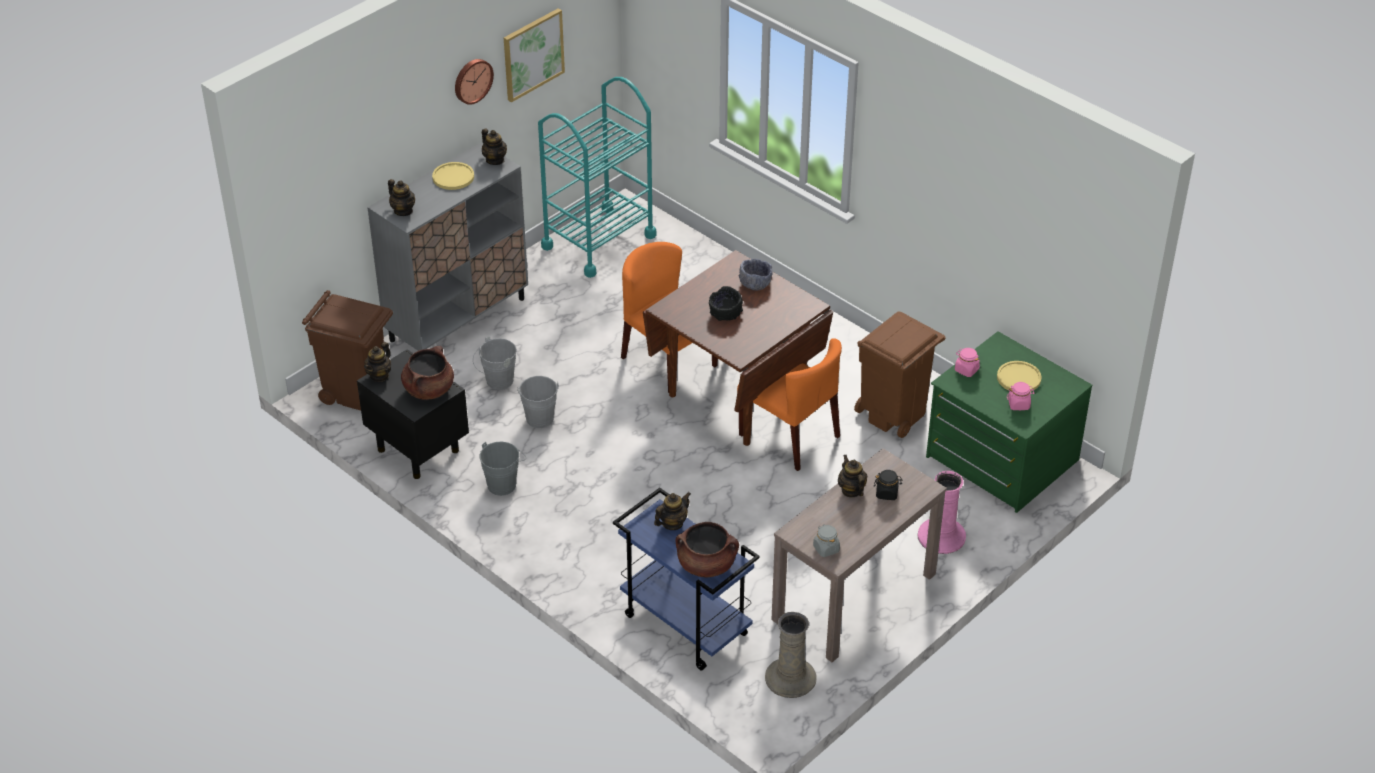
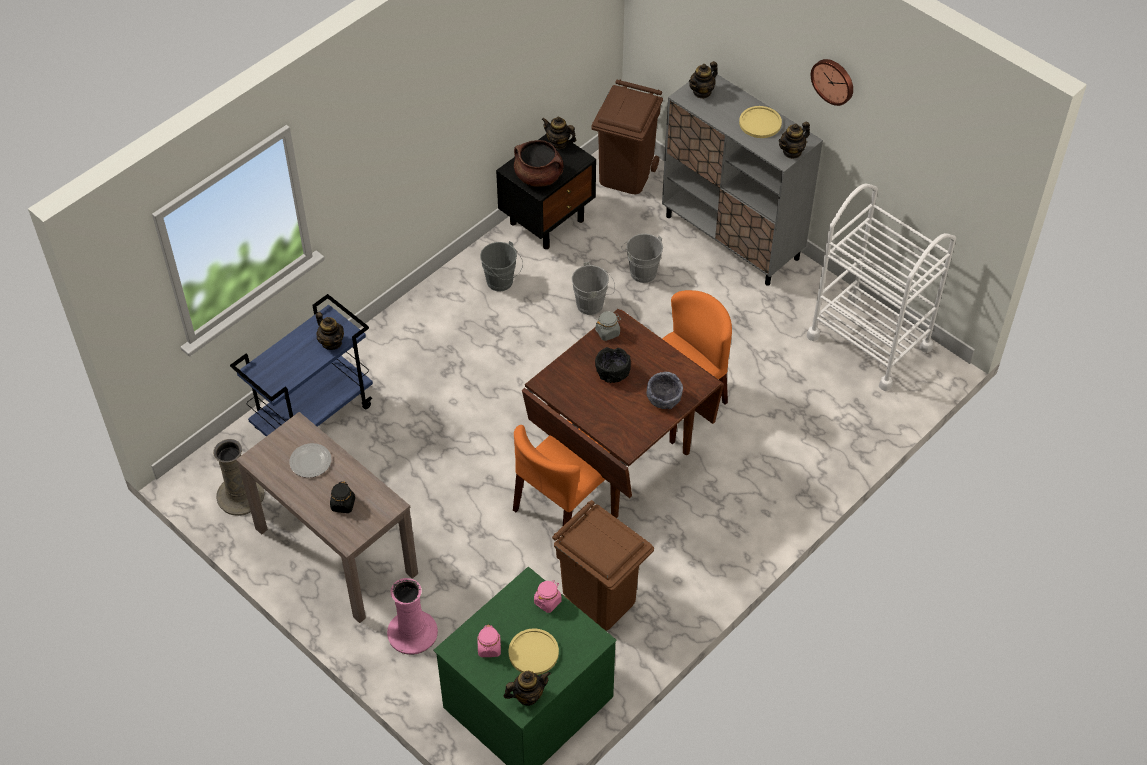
camera: 90 degrees right, 10 degrees up
(532, 54) = (902, 129): picture -> none
(598, 241) = (869, 342): turquoise cart -> white cart
(706, 565) = (276, 367): brown cooking pot -> none
(826, 548) = (273, 451): grey jar -> grey jar (608, 332)
(837, 520) = (310, 462): none -> plate
(851, 490) = (350, 475): teapot -> teapot (527, 695)

